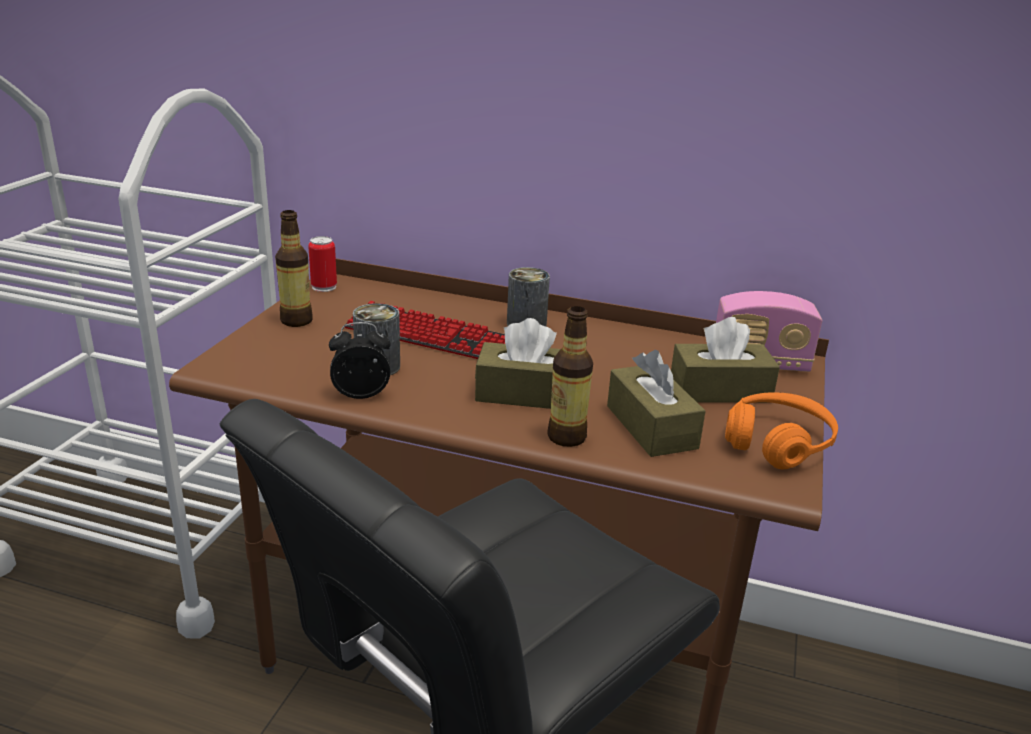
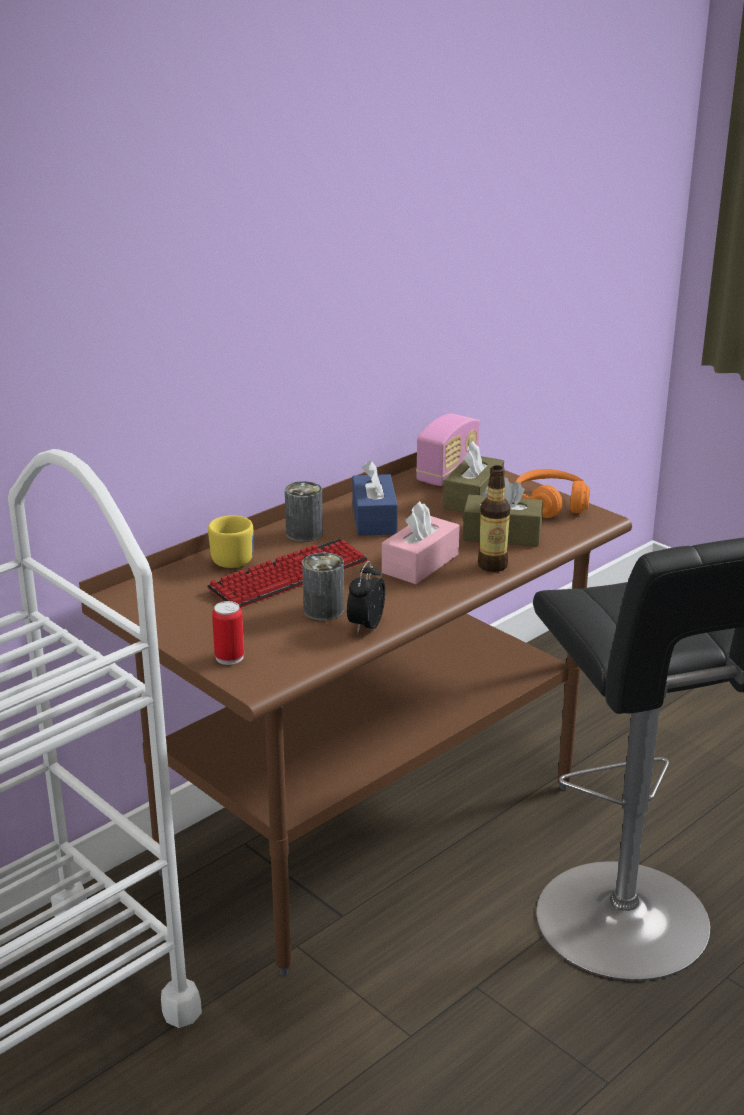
camera: 60 degrees left, 0 degrees up
(296, 321) = (193, 629): bottle -> none
(324, 287) = (126, 603): can -> can (229, 657)
(442, 305) = (230, 558): none -> yellow mug
(525, 394) = (420, 563): brown tissue box -> pink tissue box
(598, 349) = (374, 519): none -> blue tissue box

